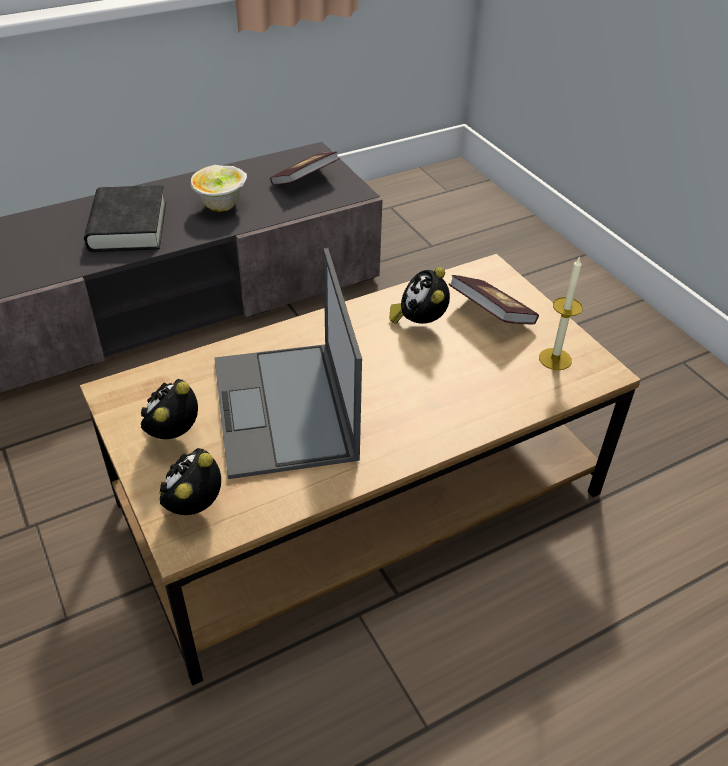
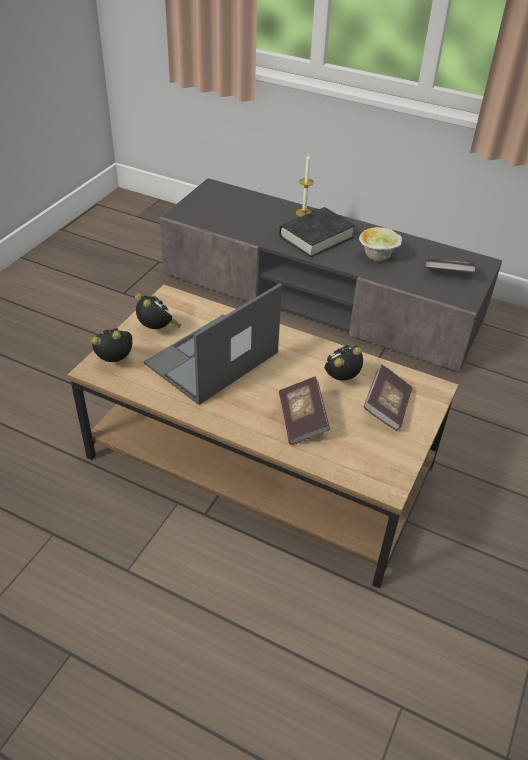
camera: 55 degrees right, 0 degrees up
(173, 434) = (157, 330): alarm clock -> alarm clock turned 60 degrees clockwise
(460, 384) = (302, 420): none -> book
(555, 359) = (374, 456): candle -> candle (304, 213)

